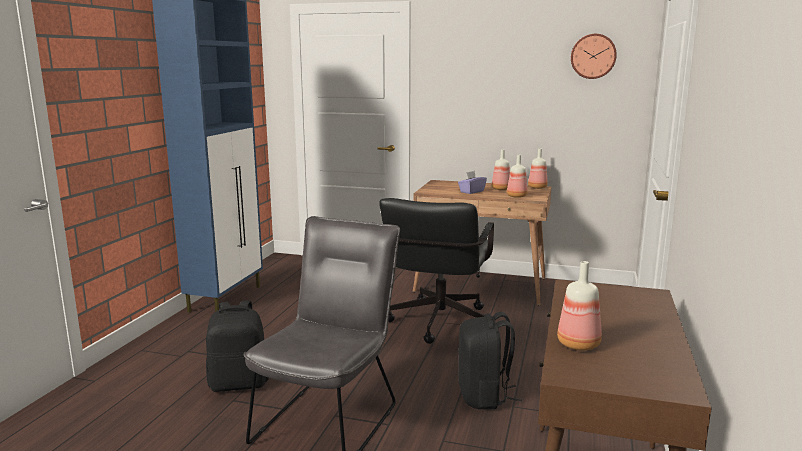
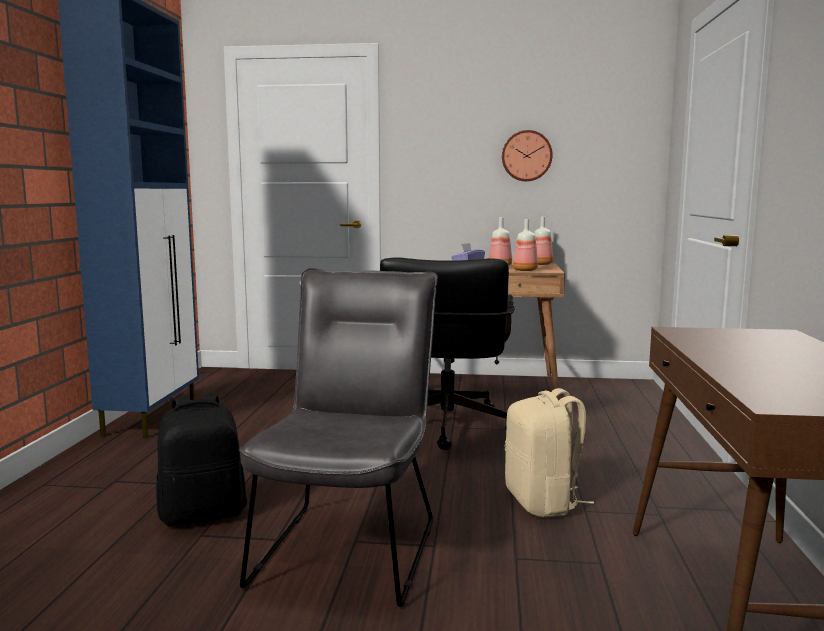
camera: 10 degrees left, 5 degrees down
(484, 396) = (543, 503): black backpack -> beige backpack
(579, 344) = (756, 376): bottle -> none
(593, 56) = (599, 108): wall clock -> wall clock (526, 156)

